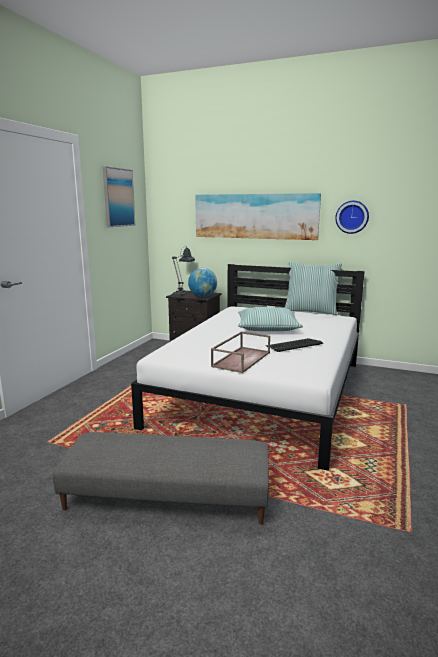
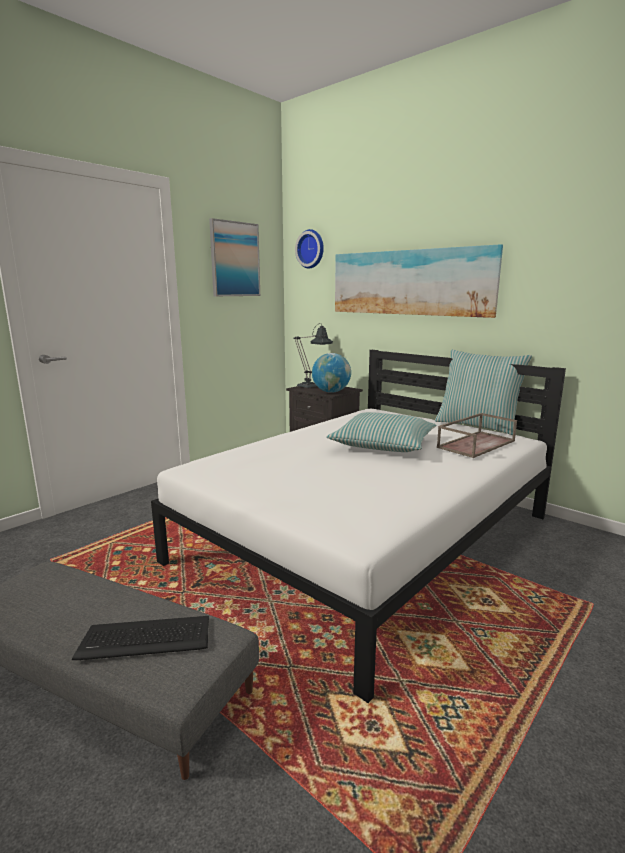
camera: 20 degrees right, 0 degrees up
(241, 359) = (288, 488): brown tray -> brown tray (476, 444)
(294, 345) = (392, 477): keyboard -> keyboard (146, 639)
(352, 217) = (551, 281): wall clock -> wall clock (311, 249)

